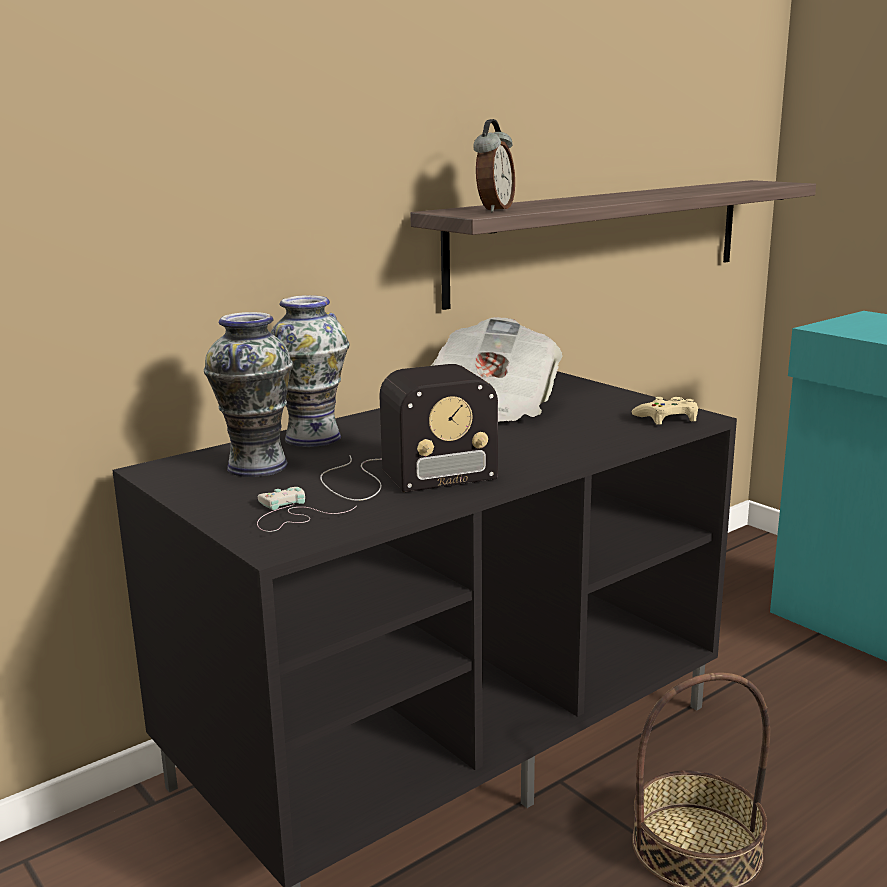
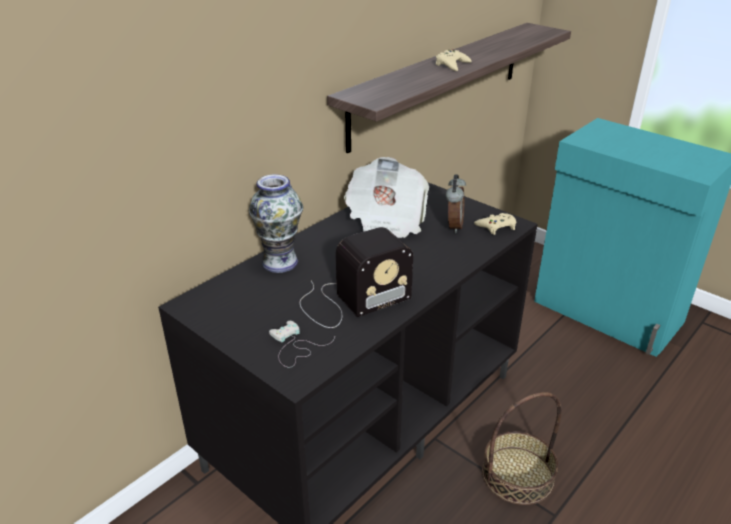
camera: 10 degrees left, 15 degrees up
(258, 466) = (255, 296): vase -> none
(493, 210) = (383, 93): alarm clock -> alarm clock (453, 226)
(613, 198) = (452, 65): none -> beige game controller

